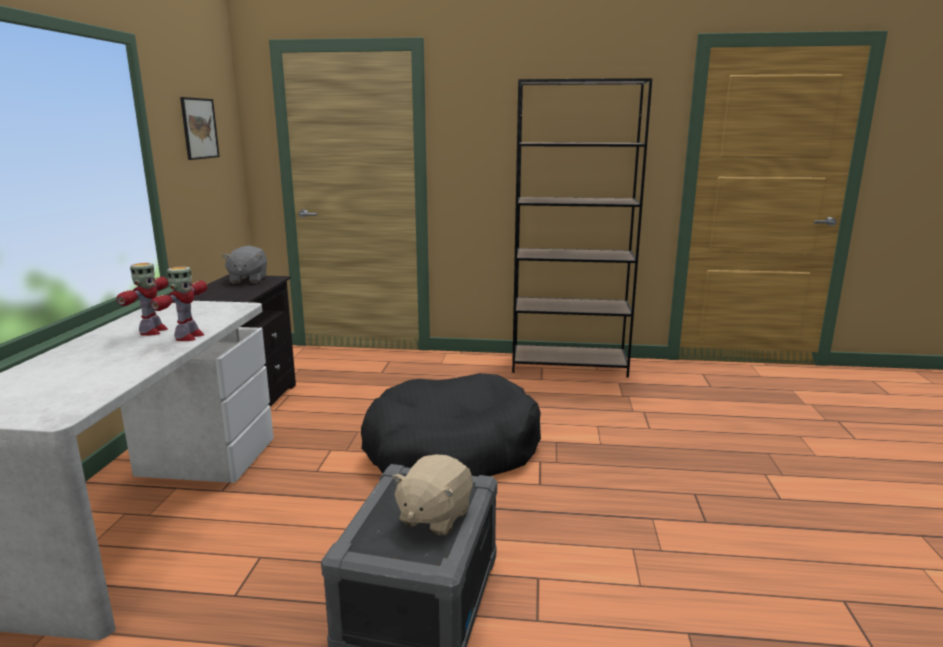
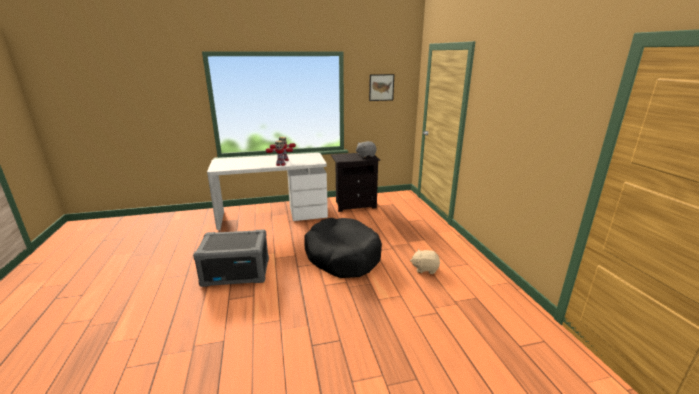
camera: 70 degrees right, 5 degrees up
(434, 516) = (231, 244): beige plush toy -> beige plush toy (425, 268)
(569, 365) = (484, 273): beige bookcase -> none

